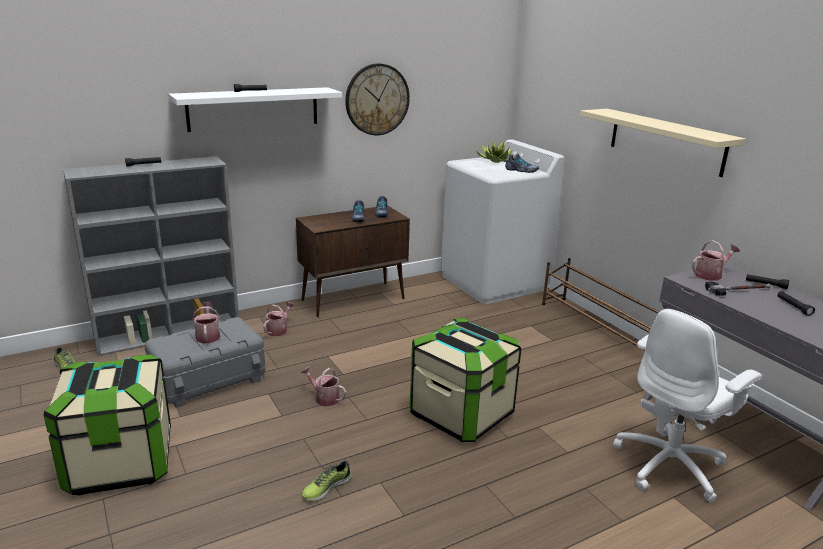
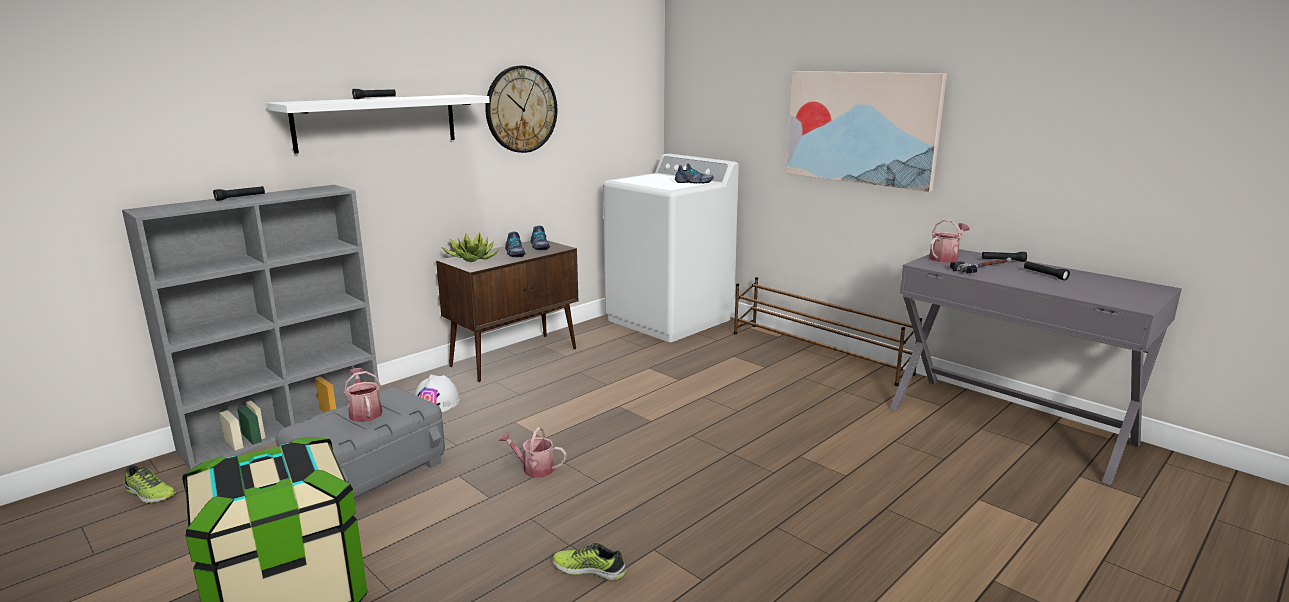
camera: 15 degrees left, 5 degrees down
(279, 330) = (436, 403): watering can -> white hard hat
(326, 487) = (589, 569): shoe -> shoe turned 75 degrees clockwise
(461, 414) = (708, 458): storage box -> none
(496, 161) = (658, 176): potted plant -> potted plant (472, 259)
(666, 141) = (861, 127): beige shelf -> picture
(670, 465) = (956, 468): white office chair -> none

